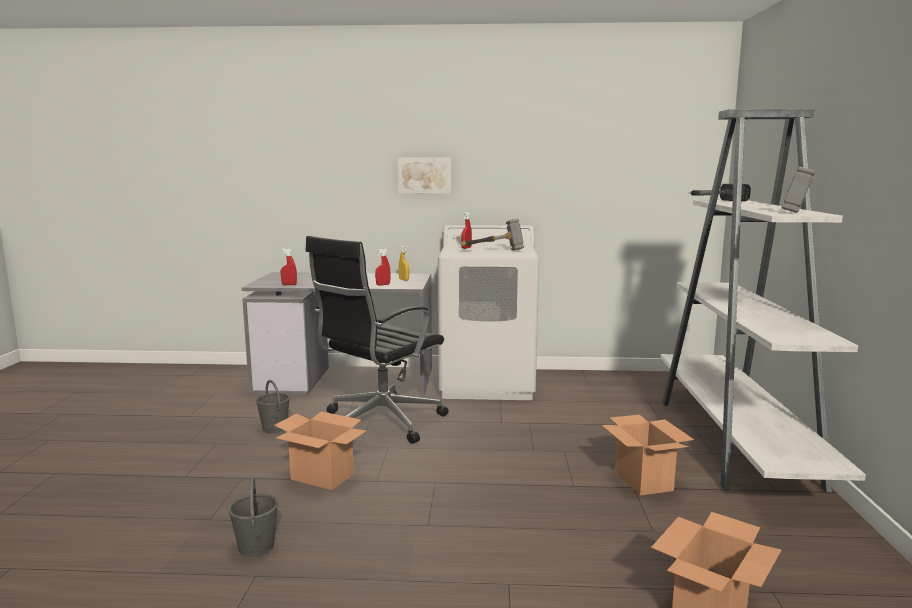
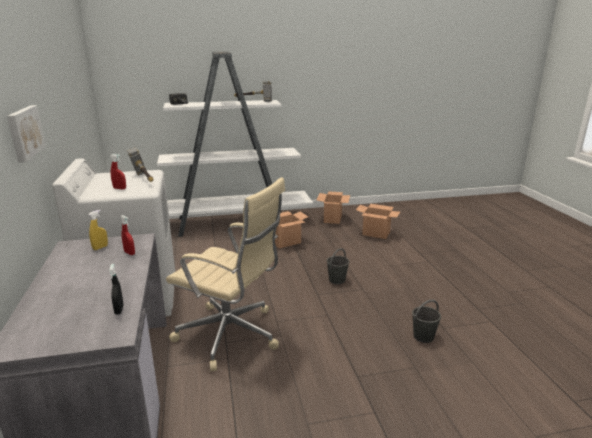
camera: 105 degrees left, 10 degrees up
(275, 428) = (259, 395): grey bucket -> grey bucket (337, 280)
(289, 284) = (119, 310): red spray bottle -> black spray bottle
(323, 477) = (334, 337): cardboard box -> cardboard box (332, 219)
(379, 422) = (231, 335): black office chair -> beige office chair

